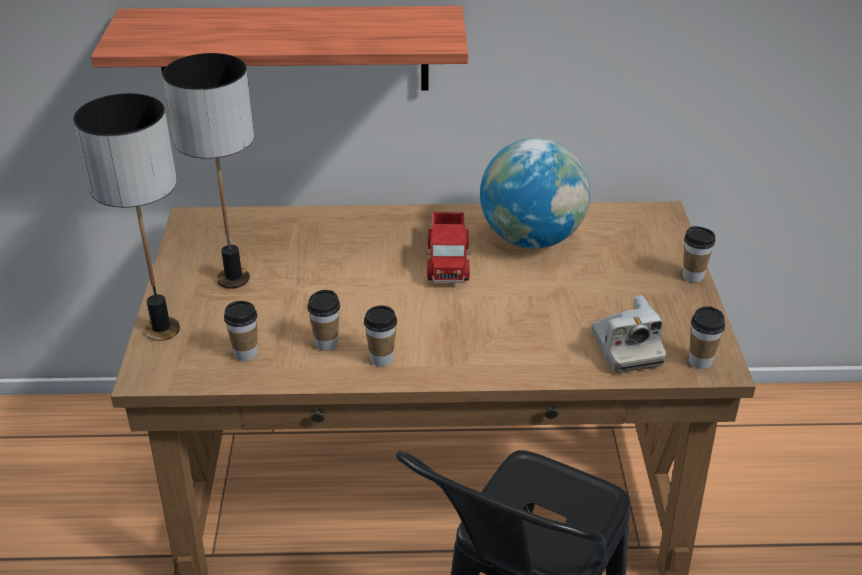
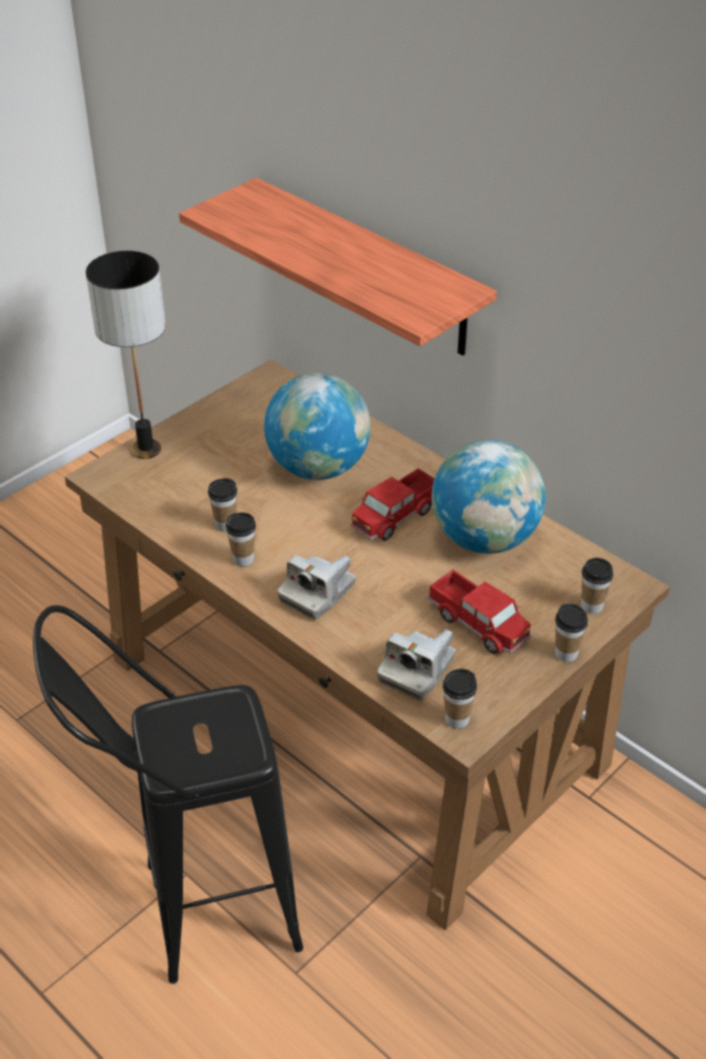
camera: 45 degrees right, 5 degrees up
(233, 279) = (234, 440): table lamp -> none
(246, 354) = (170, 499): cup -> cup (591, 606)
(337, 261) = (318, 468): none -> globe
(477, 345) = (317, 593): none -> camera
(614, 293) = (478, 623): none -> toy truck

